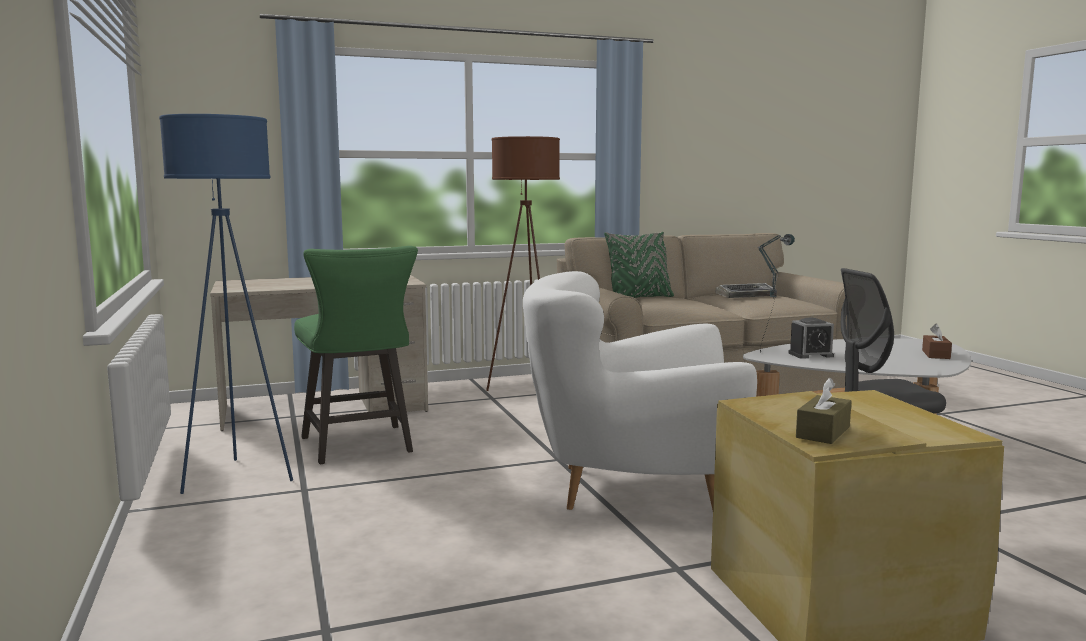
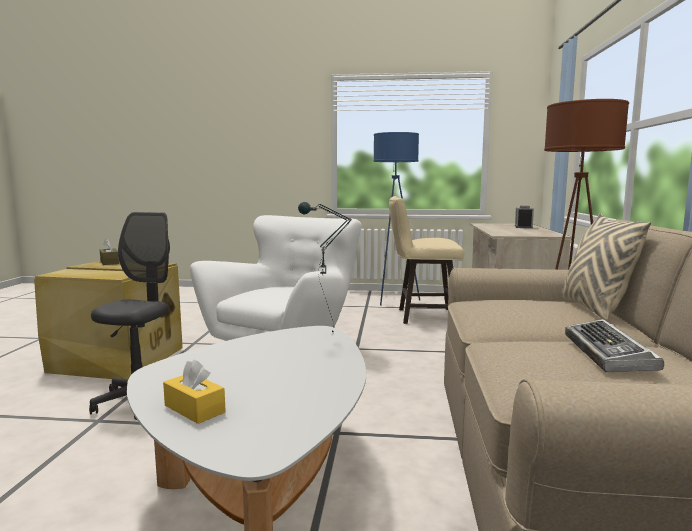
camera: 115 degrees right, 0 degrees up
(360, 447) = (422, 316): green stool -> beige stool
(639, 298) = (594, 309): green pillow -> beige pillow
(810, 355) = (297, 347): alarm clock -> alarm clock (523, 227)
(936, 354) = (194, 409): brown tissue box -> yellow tissue box

